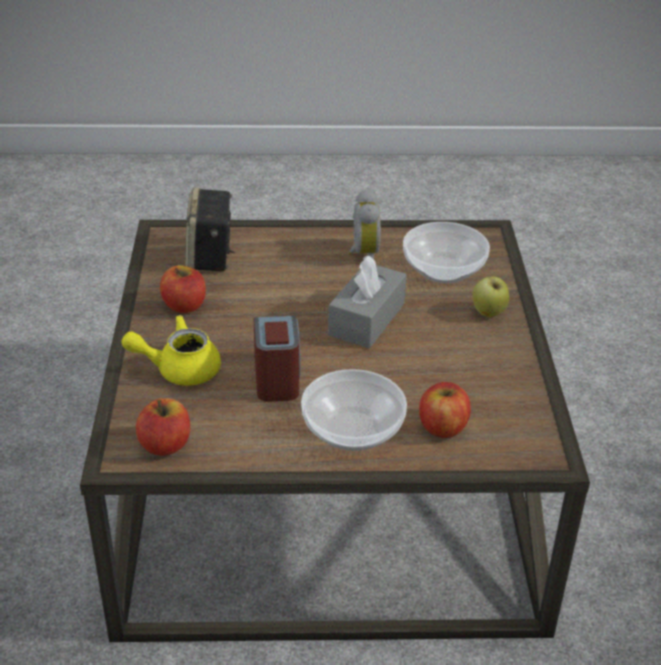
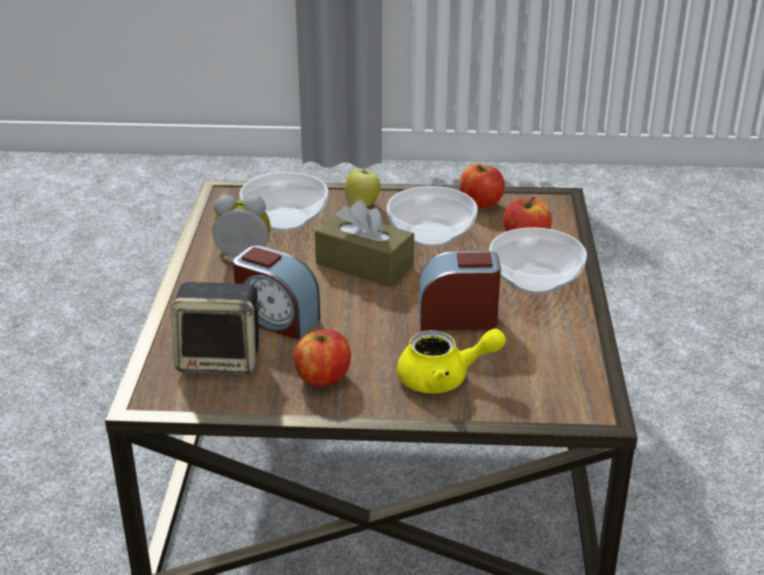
camera: 85 degrees left, 5 degrees down
(165, 445) = (570, 383): apple -> apple (481, 203)
(179, 369) = (444, 378): yellow teapot -> yellow teapot turned 90 degrees counterclockwise
(269, 278) = (276, 319): none -> alarm clock
(366, 319) = (364, 265): grey tissue box -> brown tissue box
(434, 360) = (432, 235): none -> bowl

